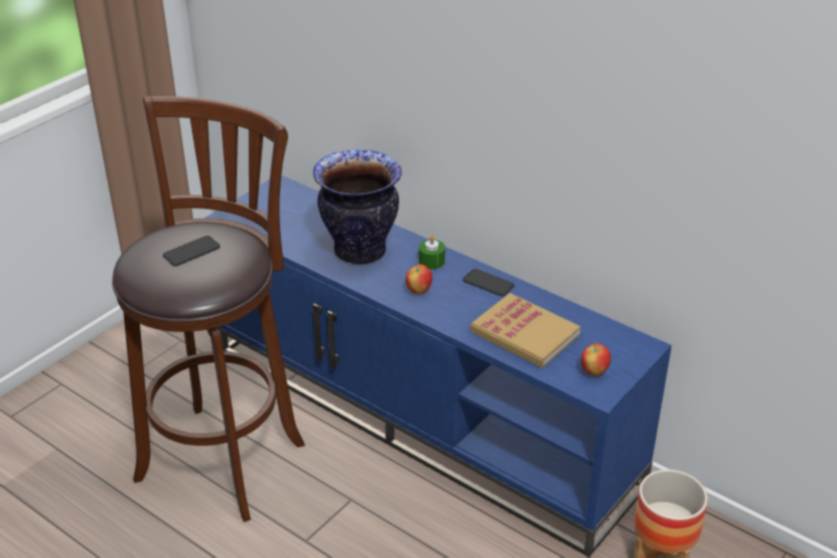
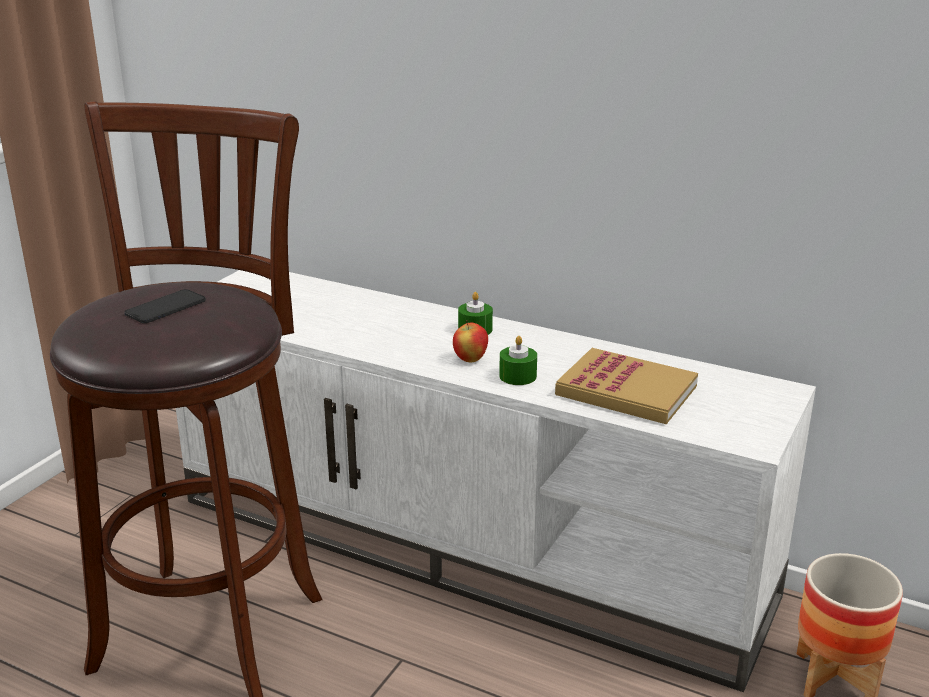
camera: 10 degrees left, 10 degrees down
(361, 252) = (380, 327): vase -> none
(423, 414) = (470, 545): blue tv stand -> white tv stand
(449, 311) = (517, 376): none -> green candle
(488, 283) = (556, 345): phone -> none
(594, 372) = (735, 422): apple -> none

